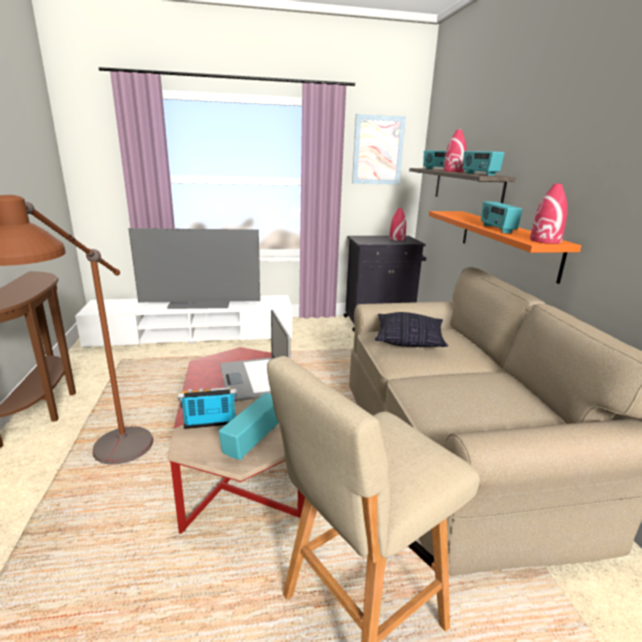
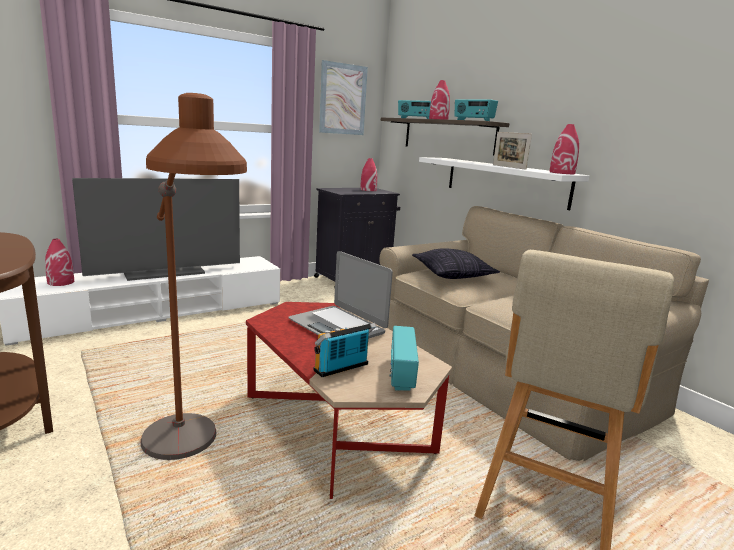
camera: 25 degrees left, 5 degrees down
(124, 305) = (61, 282): none -> red vase
(496, 229) = (509, 167): radio -> picture frame
(506, 242) = (504, 181): orange shelf -> white shelf

